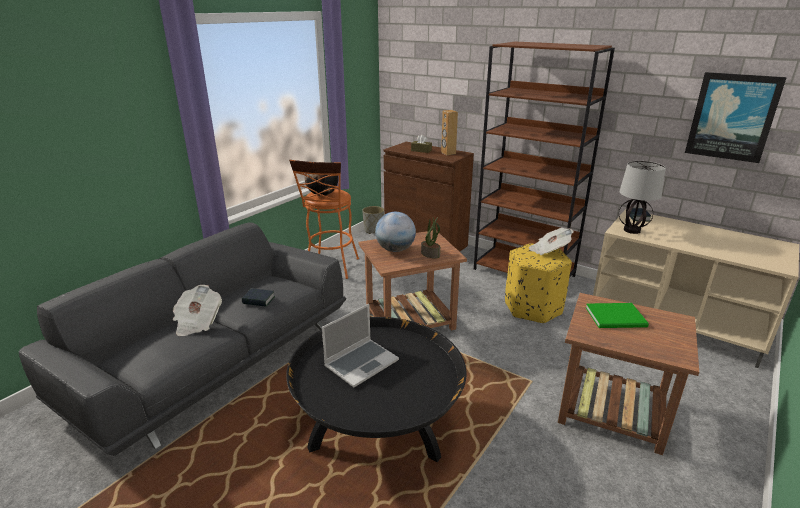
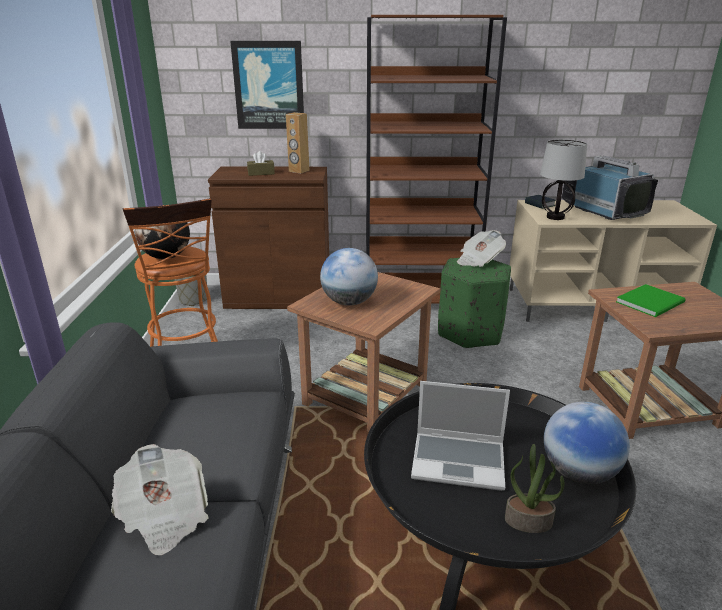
camera: 35 degrees left, 0 degrees up
(258, 300) = (224, 438): book -> none
(361, 363) = (459, 461): laptop -> laptop turned 90 degrees clockwise
(420, 400) = (578, 472): none -> globe
(431, 254) = (397, 295): potted plant -> potted plant (528, 521)
(533, 308) = (471, 332): yellow ottoman -> green ottoman
(690, 236) = (602, 211): none -> television
(732, 117) = (610, 85): picture -> picture (269, 85)

